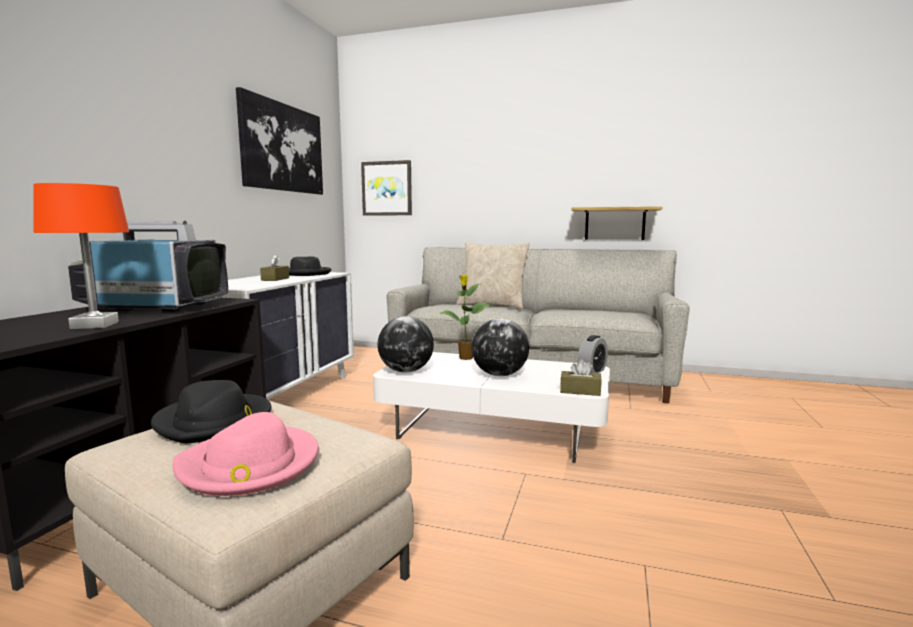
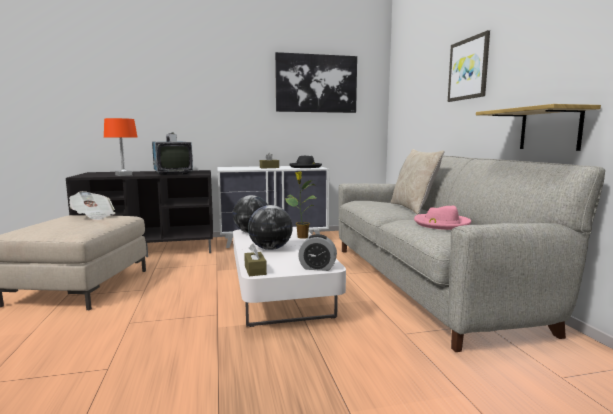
camera: 60 degrees right, 0 degrees up
(215, 421) = (93, 216): black hat -> newspaper
(250, 465) = (44, 227): pink hat -> pink hat (441, 224)
(387, 188) = (404, 104): picture -> picture (468, 69)

